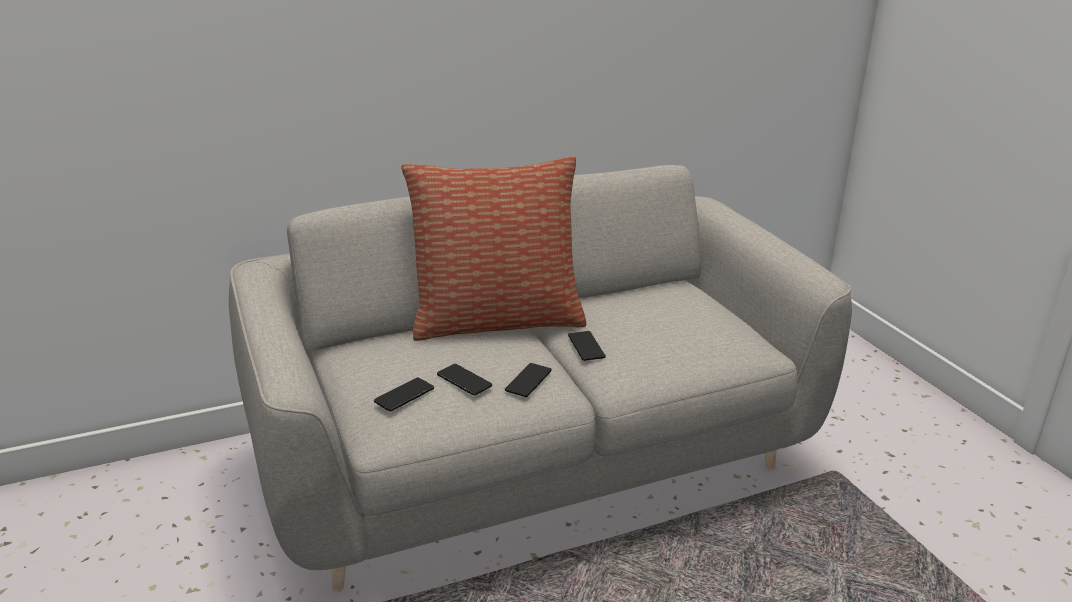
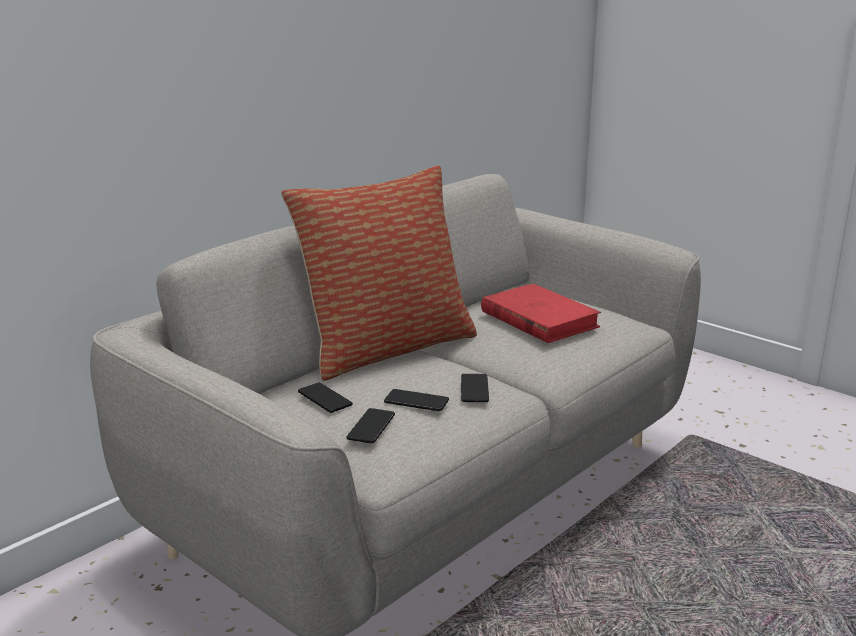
camera: 25 degrees left, 5 degrees down
(586, 346) = (495, 351): phone -> phone (324, 398)
(657, 322) = (538, 319): none -> red book

